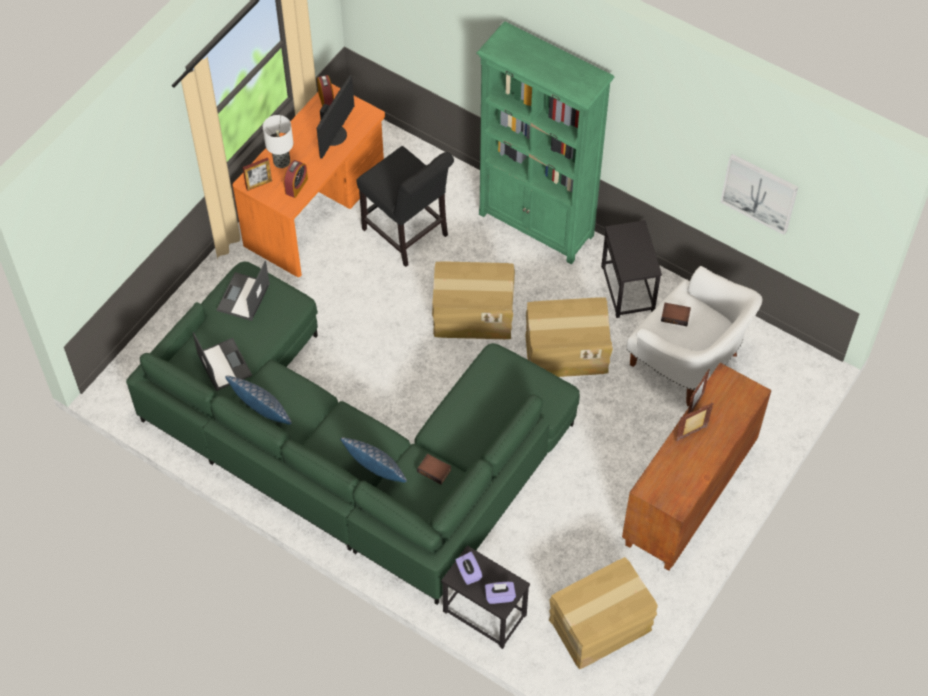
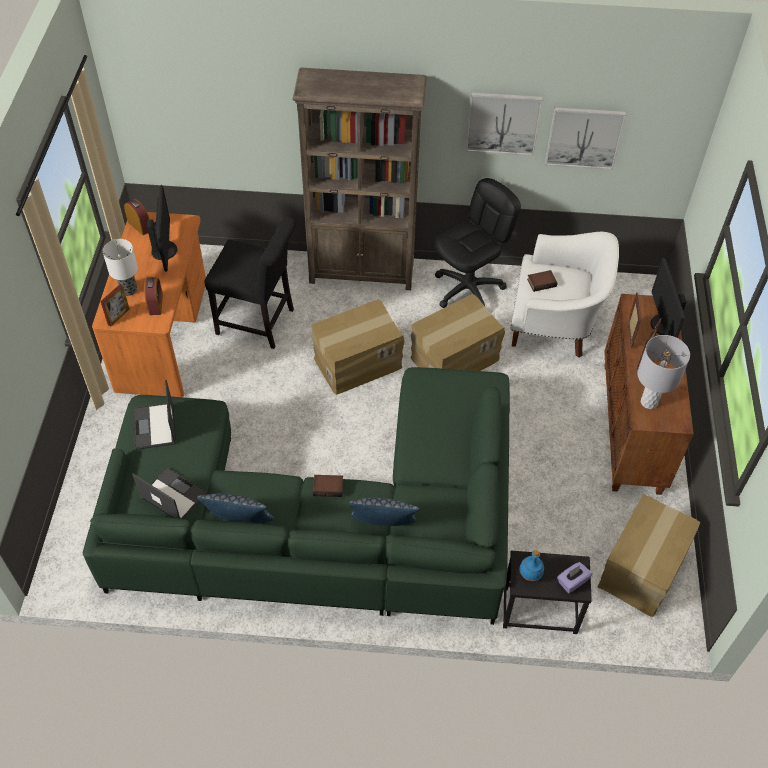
camera: 30 degrees left, 5 degrees down
(435, 470) = (435, 497): book -> book (328, 487)
(468, 573) = (530, 575): purple tissue box -> blue bottle
(537, 225) = (362, 272): green bookcase -> brown bookcase
(628, 288) = (468, 289): black side table -> black office chair
(664, 475) = (649, 402): none -> grey table lamp
(684, 146) = (503, 123): none -> picture
(735, 411) = (663, 325): none -> monitor

